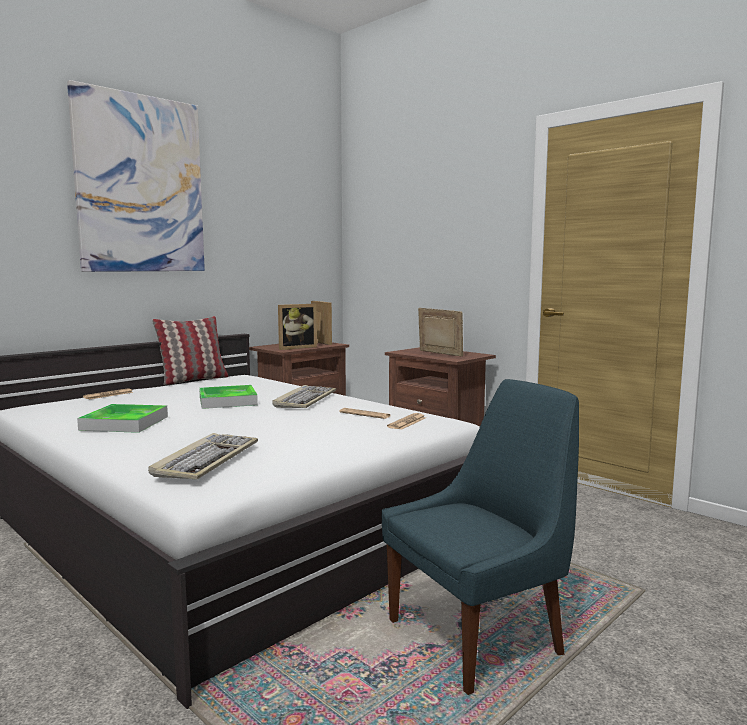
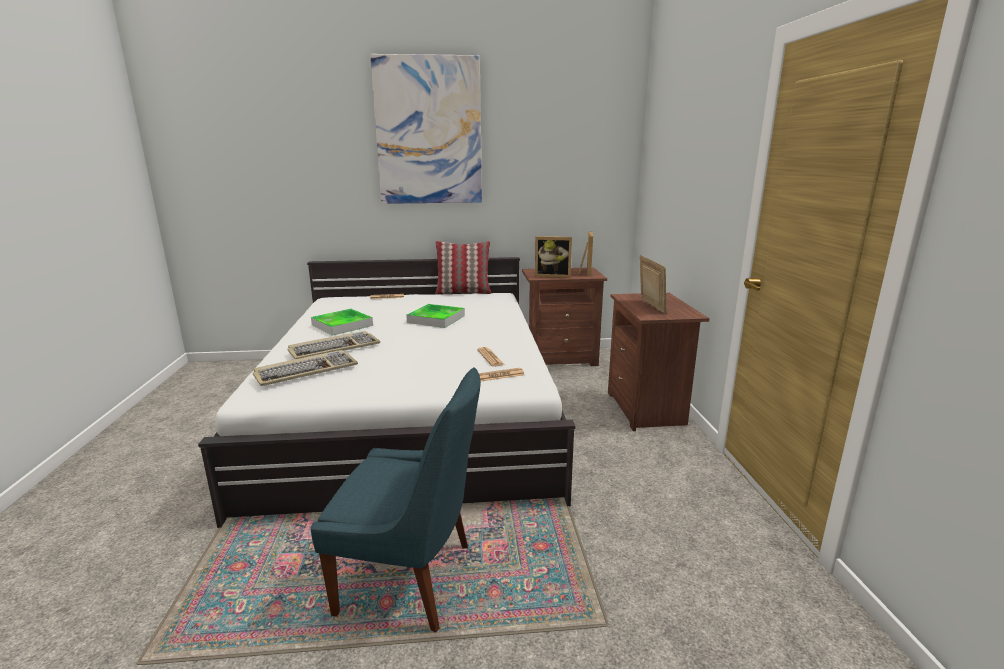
camera: 40 degrees right, 10 degrees up
(305, 400) = (485, 330): keyboard -> keyboard (334, 348)

